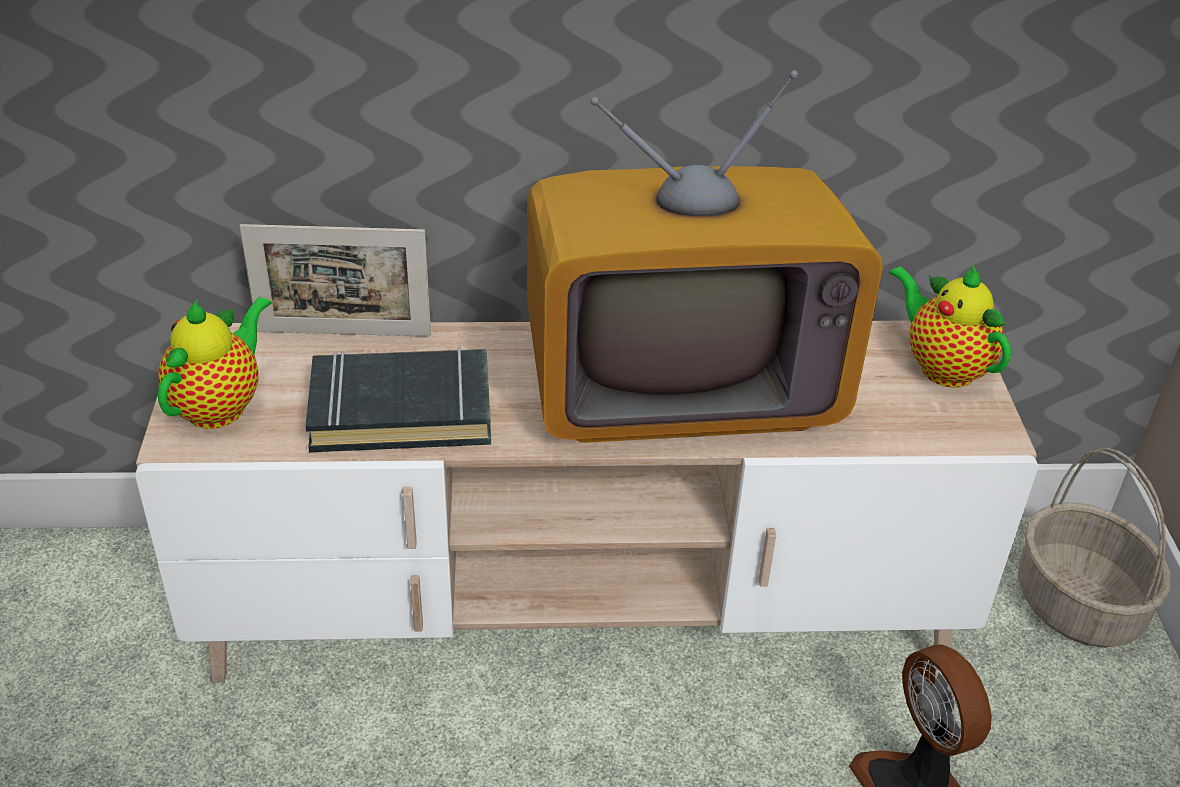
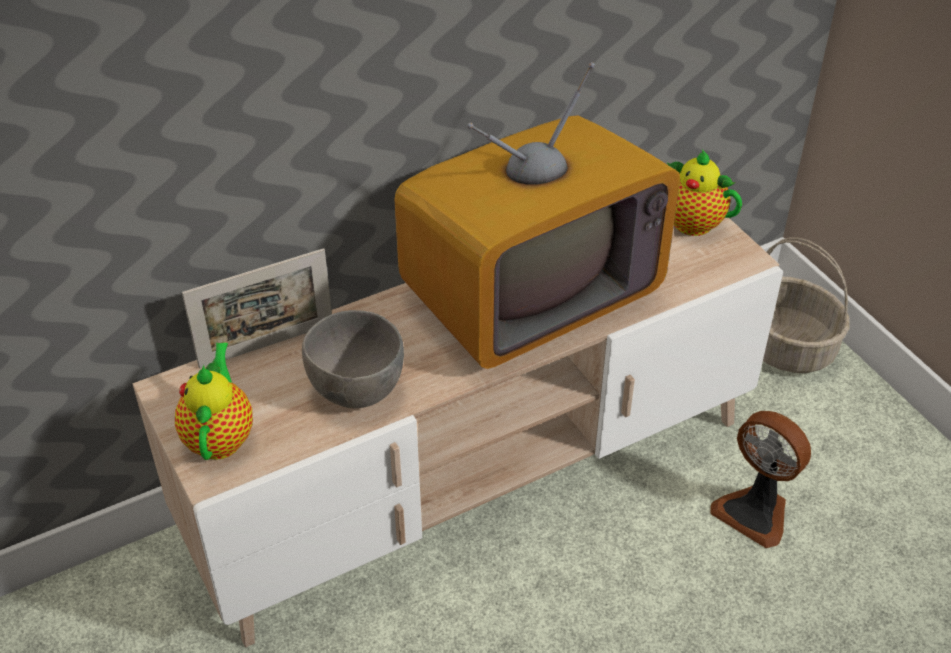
camera: 25 degrees left, 5 degrees up
(401, 410) = (356, 389): black book -> grey bowl

